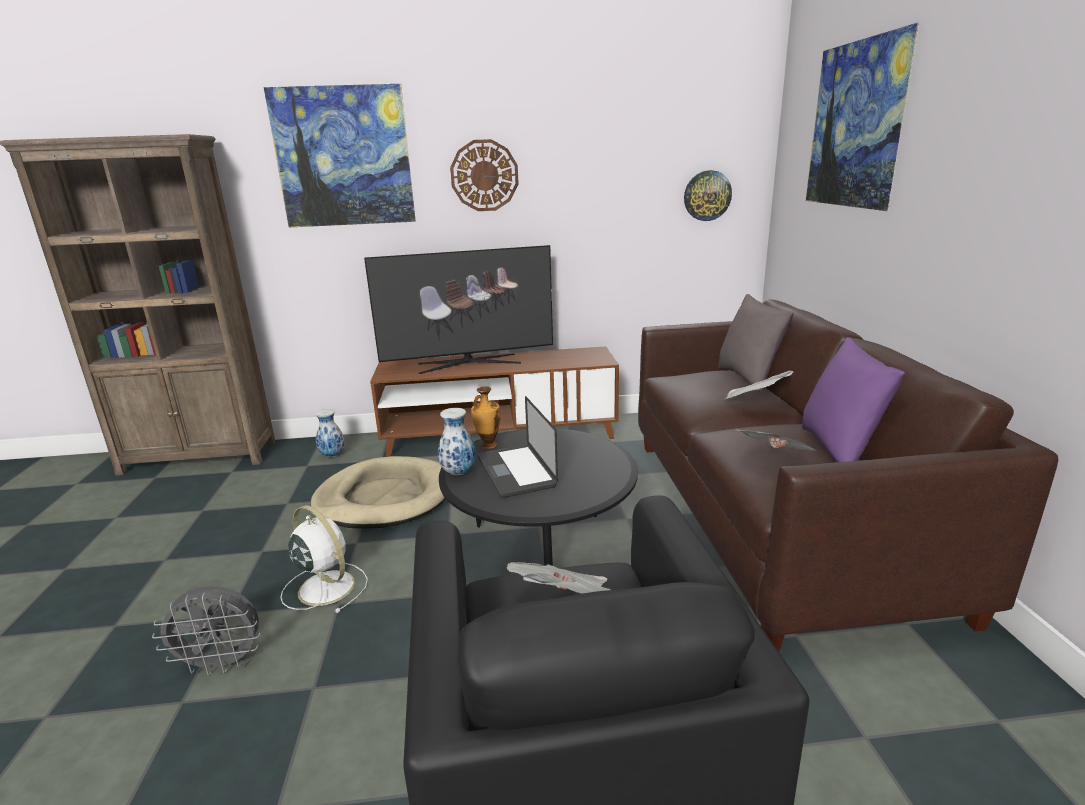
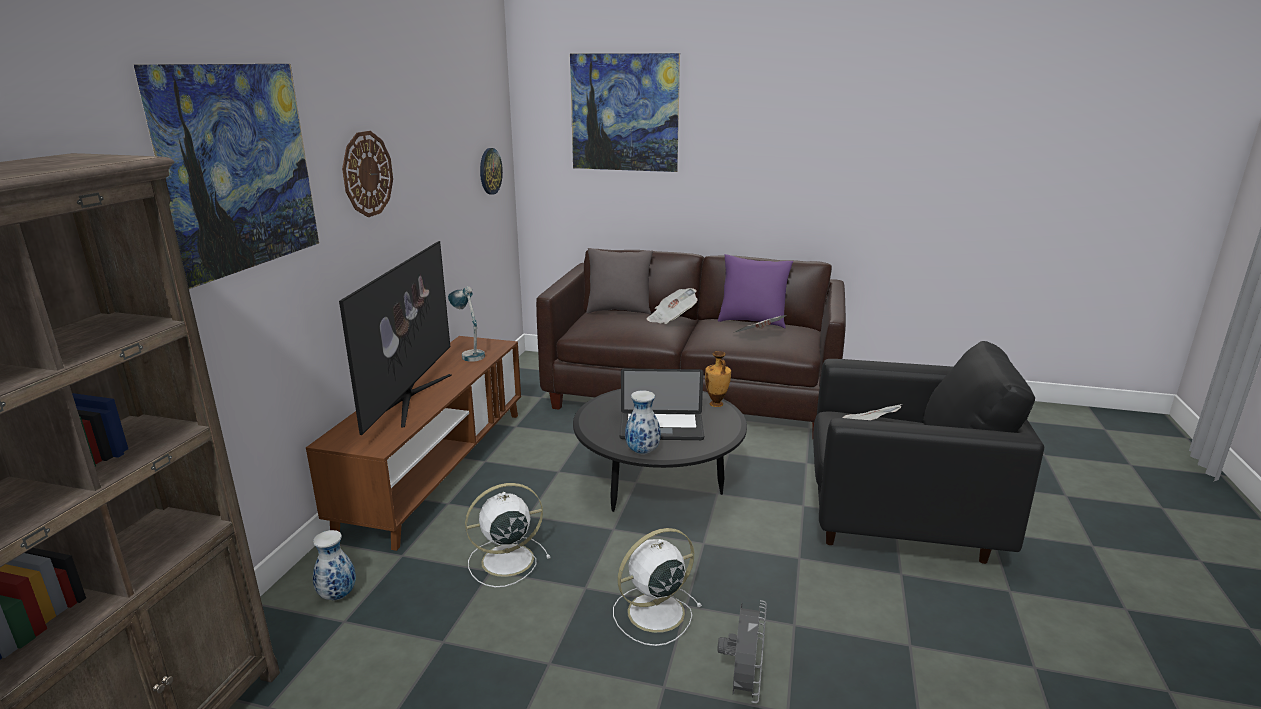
camera: 70 degrees left, 0 degrees up
(384, 498) = (505, 561): beige dog bed -> white fan
(488, 445) = (599, 432): vase -> vase (716, 404)
(569, 358) = (469, 354): none -> table lamp

